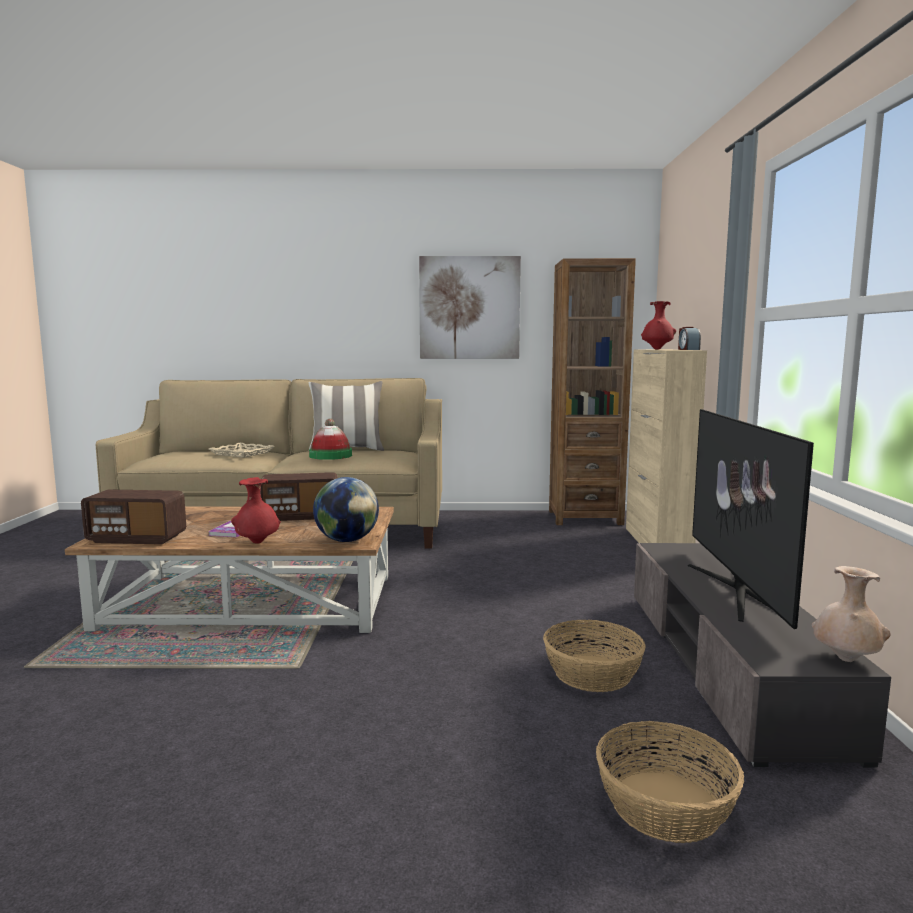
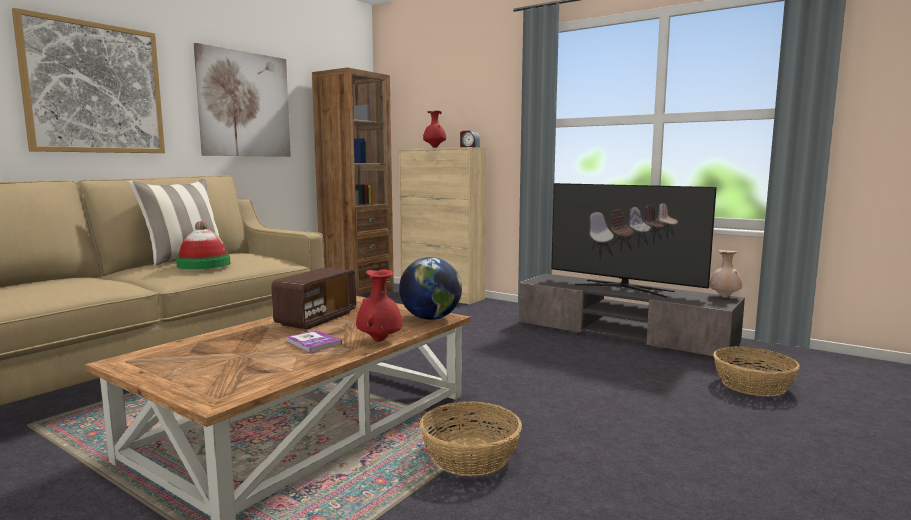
camera: 55 degrees left, 0 degrees up
(137, 539) = (250, 380): radio -> none
(241, 453) = (73, 281): beige tray -> none
(333, 306) = (94, 88): none -> picture
(593, 674) = (605, 359): basket -> basket (471, 456)

